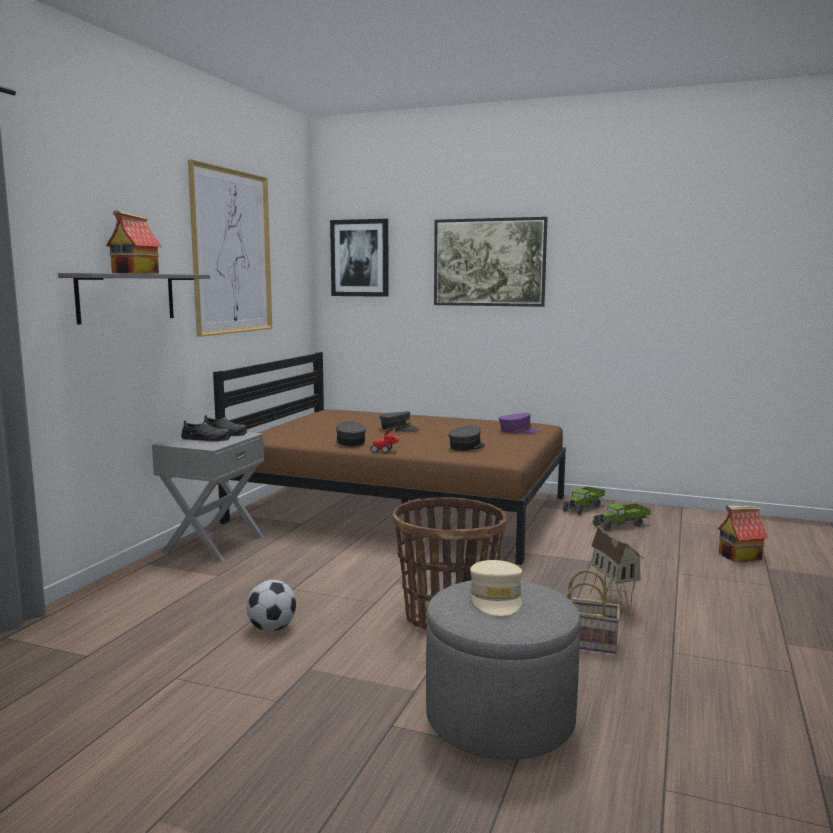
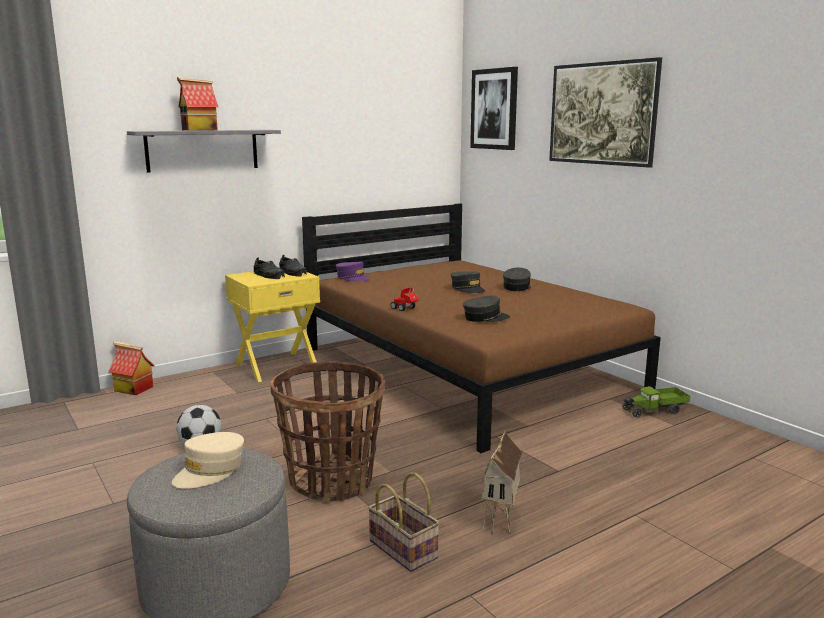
camera: 35 degrees right, 5 degrees up
(213, 543) = (276, 366): grey nightstand -> yellow nightstand
(232, 252) = (337, 107): picture -> none
(350, 442) = (396, 295): grey cap -> grey cap (516, 287)
(518, 431) = (583, 309): purple cap -> purple cap (352, 278)
(621, 525) = (665, 441): toy truck -> none
(739, 556) = (757, 520): toy house -> toy house (133, 389)

